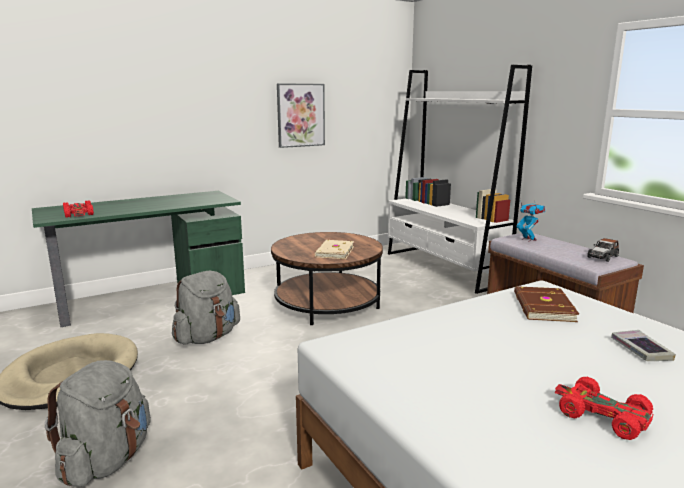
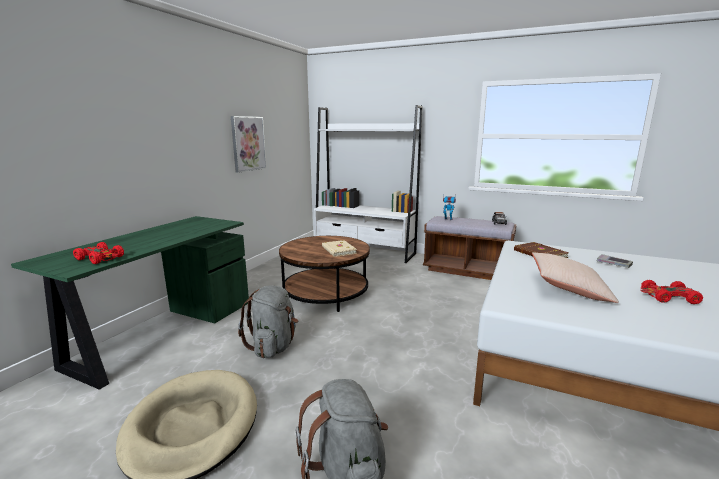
camera: 35 degrees left, 0 degrees up
(465, 355) = (568, 288): none -> beige pillow

